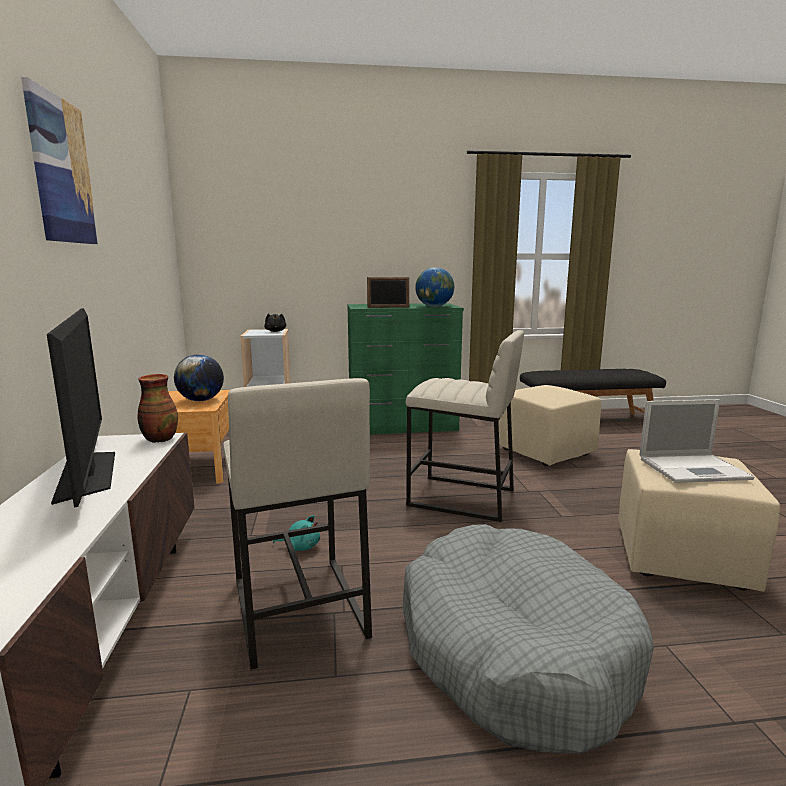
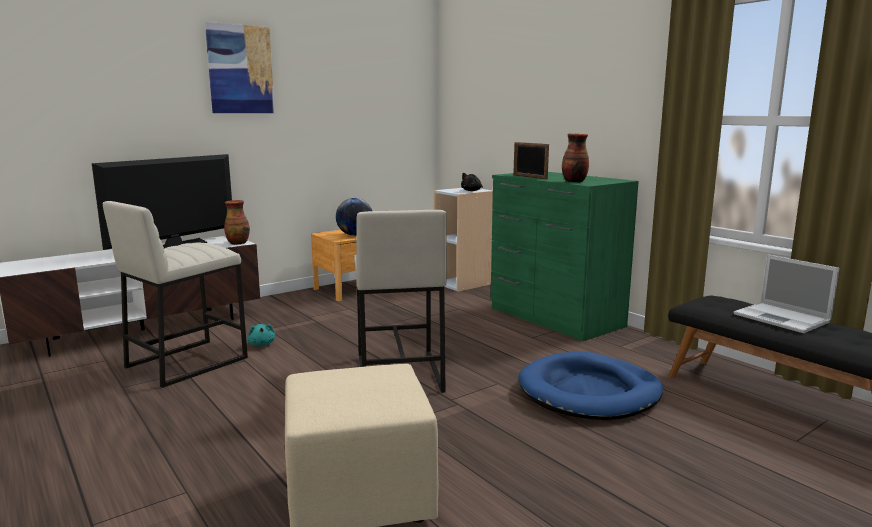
camera: 60 degrees right, 0 degrees up
(434, 306) = (573, 181): globe -> vase
(512, 649) = (162, 431): grey dog bed -> none
(545, 452) = (589, 392): beige ottoman -> blue dog bed
(694, 468) = (346, 387): laptop -> laptop (783, 318)

